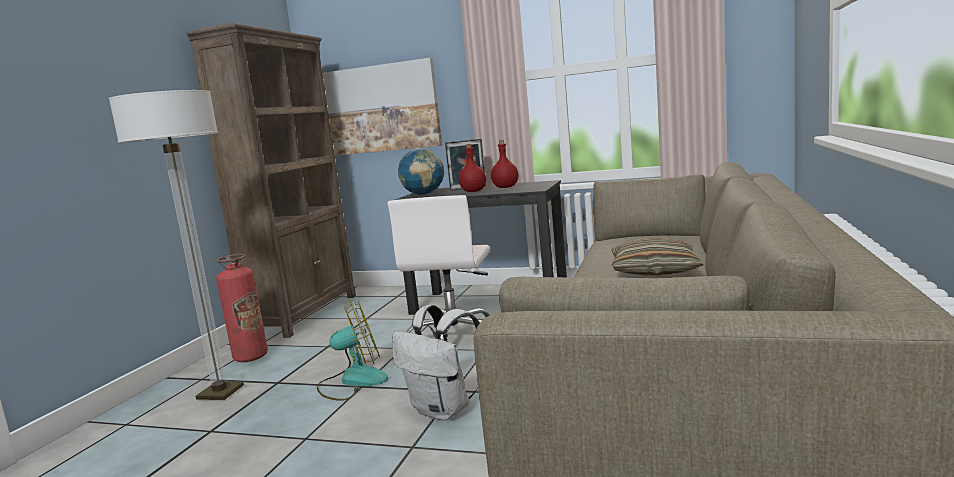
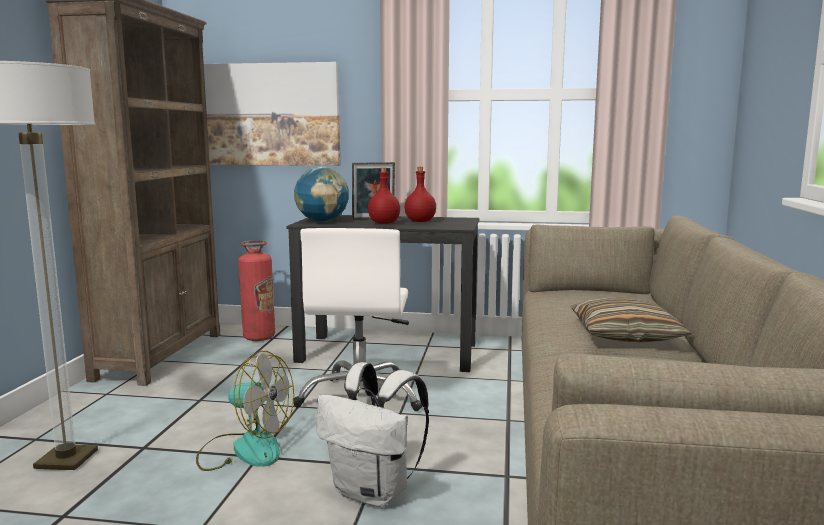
camera: 10 degrees left, 0 degrees up
(250, 357) = (99, 410): fire extinguisher -> fire extinguisher (259, 337)
(353, 381) = (245, 449): fan -> fan turned 45 degrees clockwise

